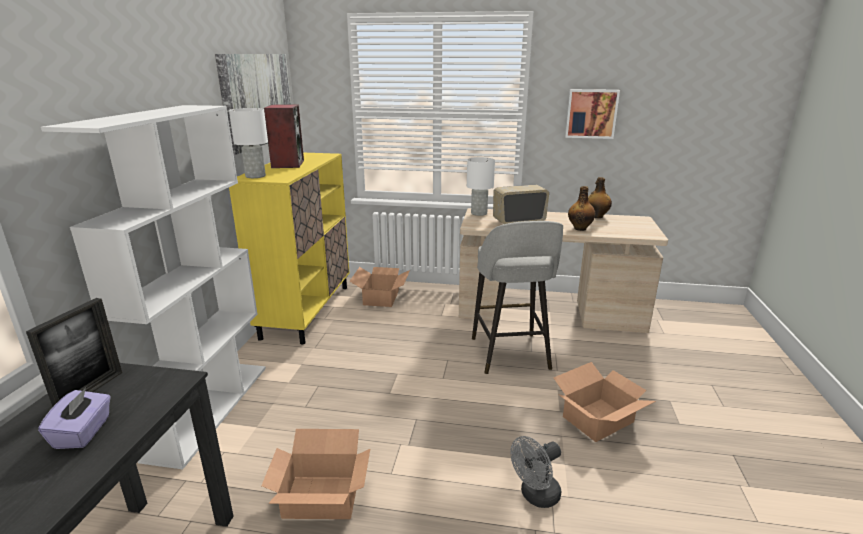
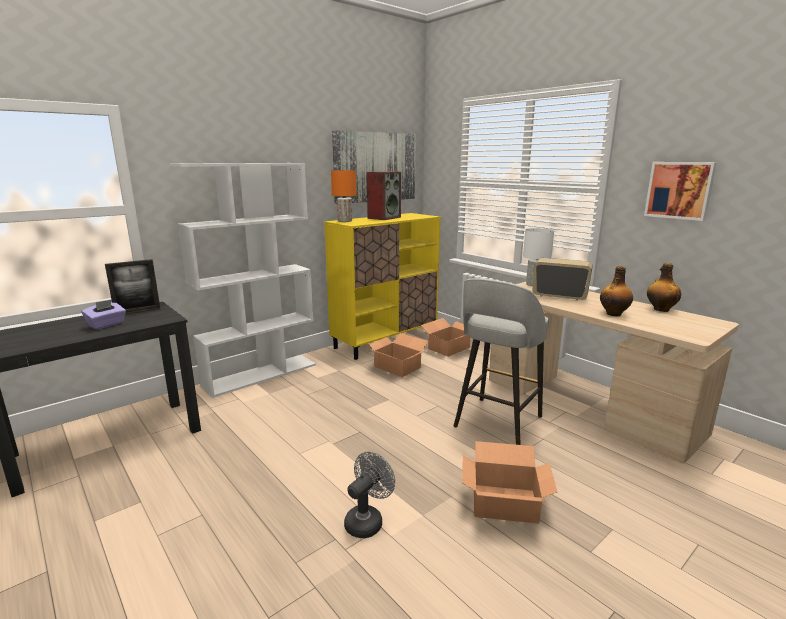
camera: 40 degrees right, 5 degrees down
(255, 176) = (344, 221): white table lamp -> orange table lamp
(321, 496) = (248, 444): cardboard box -> cardboard box (397, 367)
(535, 496) = (367, 520): grey fan -> grey fan turned 120 degrees clockwise

